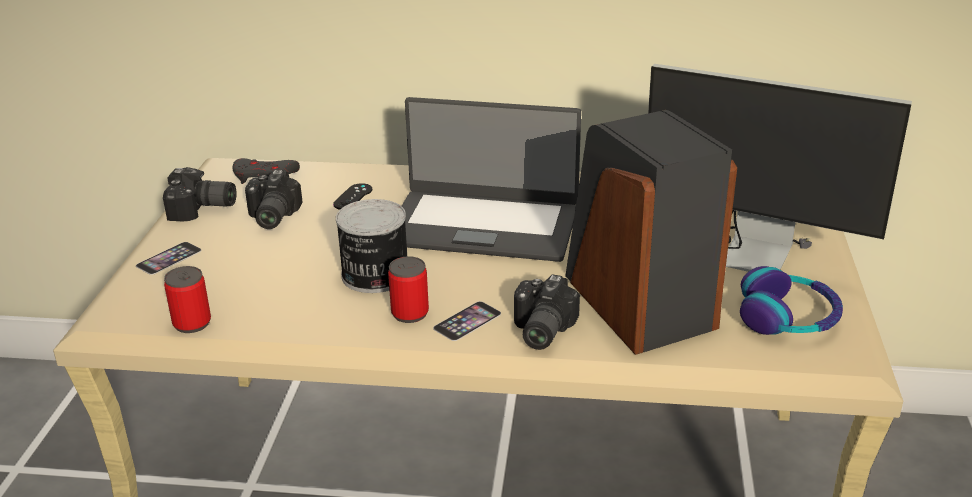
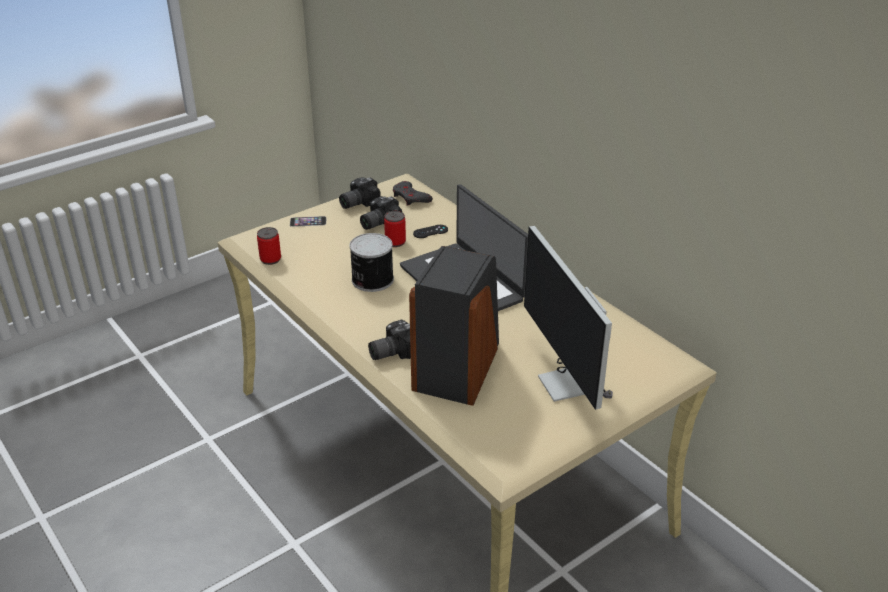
camera: 45 degrees right, 5 degrees up
(202, 210) = (357, 202): camera -> camera turned 90 degrees clockwise
(410, 313) = (355, 308): can -> can (395, 242)
(467, 321) = (371, 326): phone -> none
(788, 318) = (517, 424): headphones -> none

